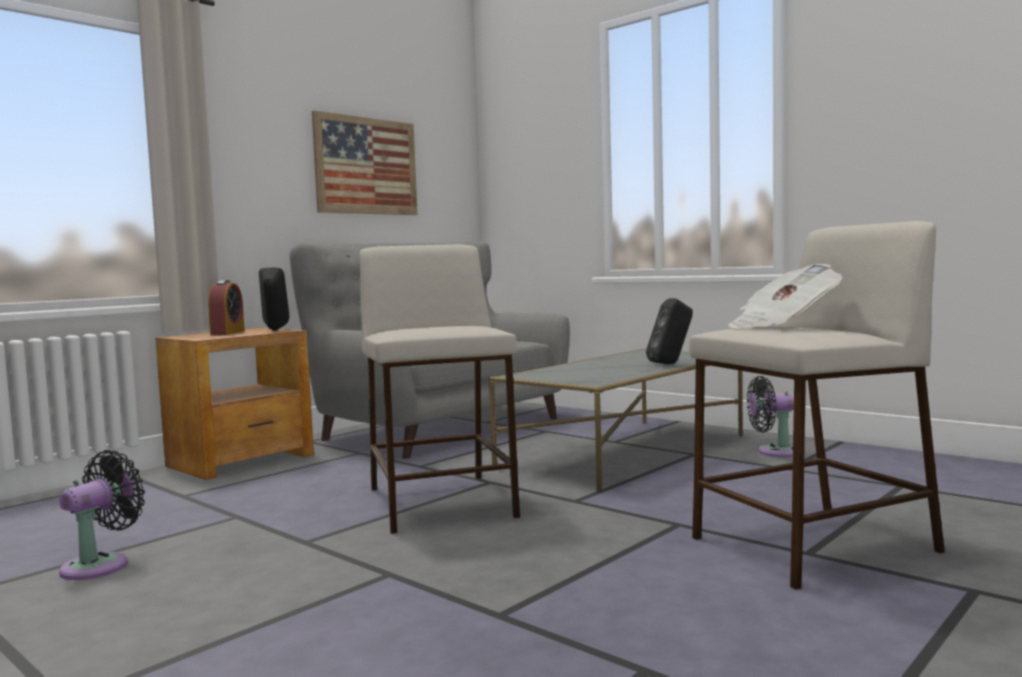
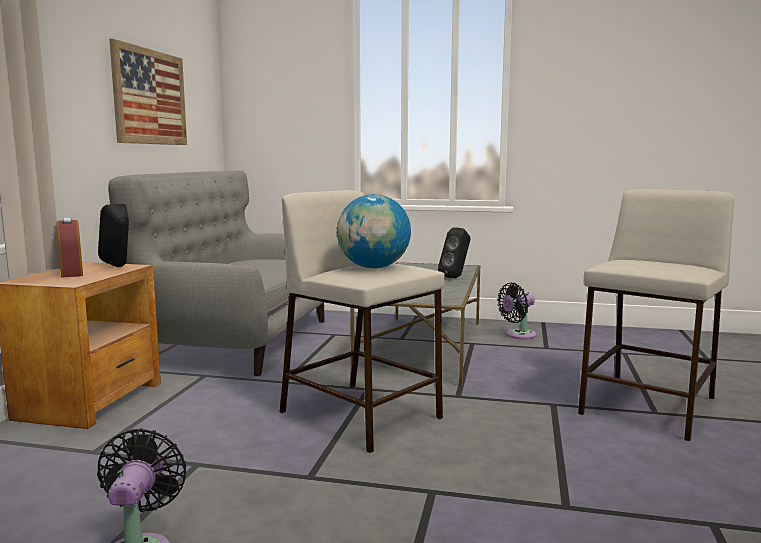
camera: 30 degrees left, 5 degrees up
(434, 326) = (374, 267): none -> globe
(782, 326) = (642, 261): newspaper -> none

